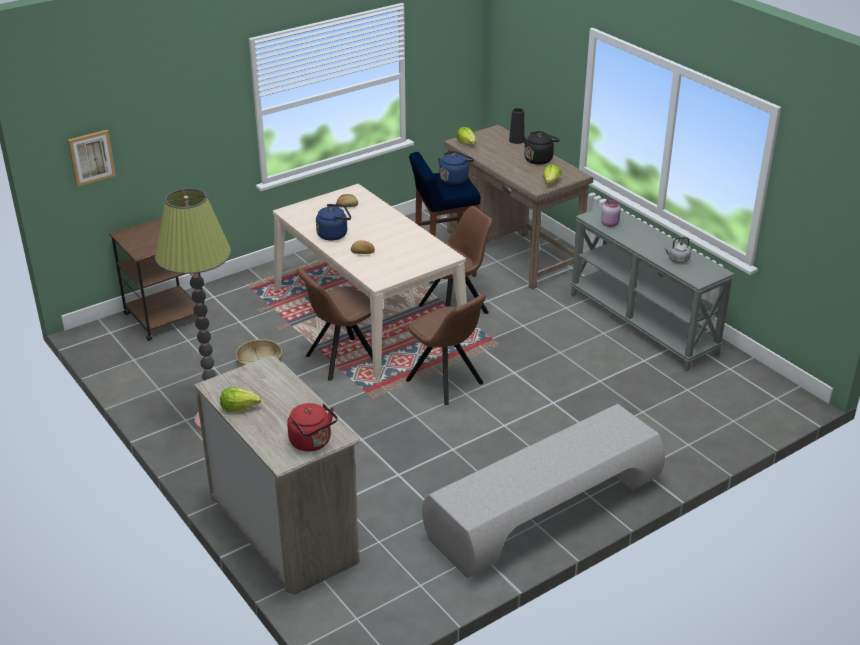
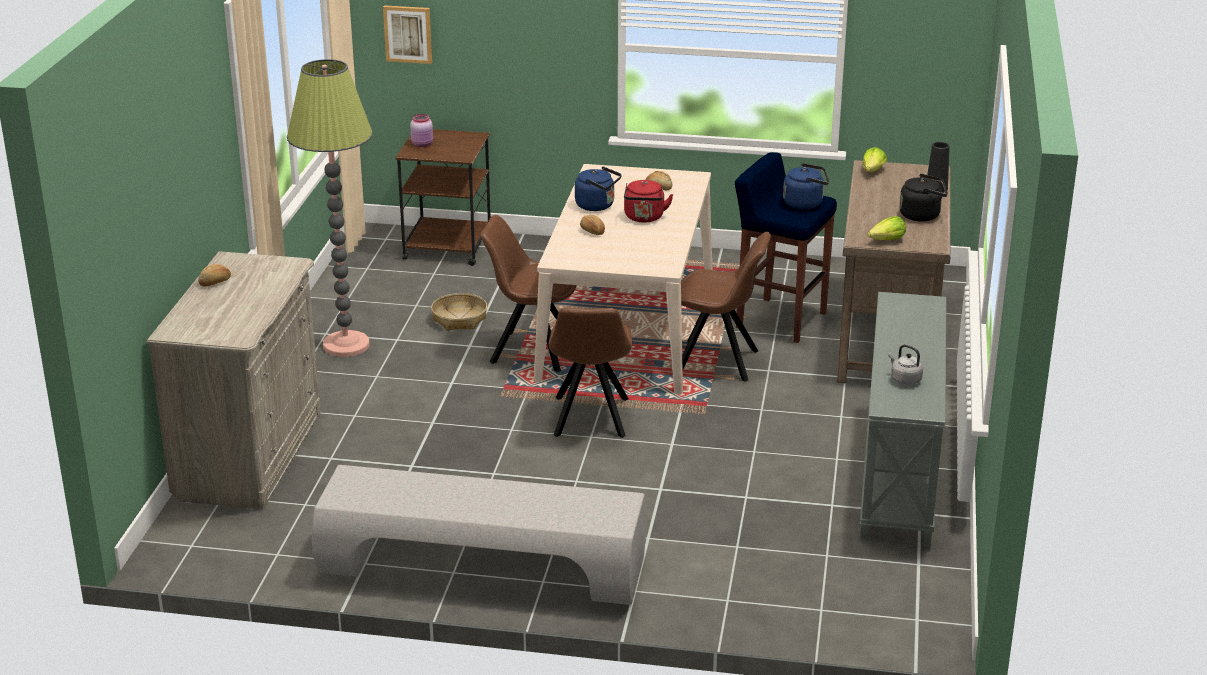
camera: 45 degrees right, 5 degrees down
(239, 407) = (215, 282): lettuce -> bread
(312, 442) = (213, 332): red kettle -> red kettle (644, 218)
(610, 224) = (901, 314): pink jar -> pink jar (423, 144)

